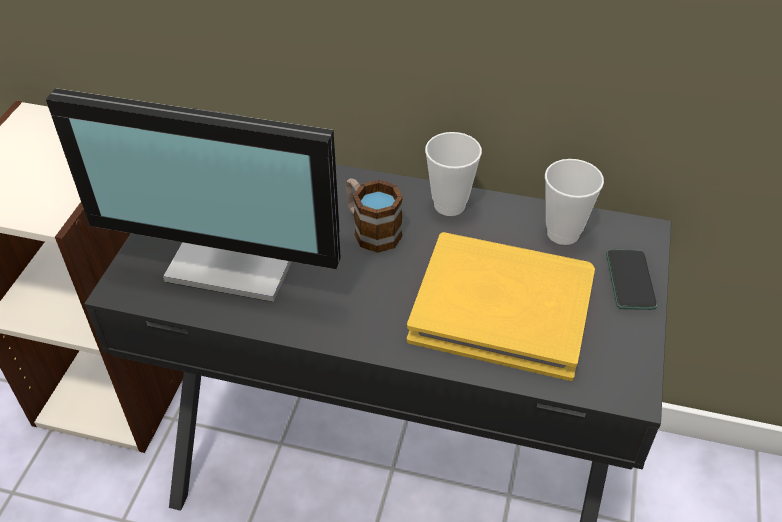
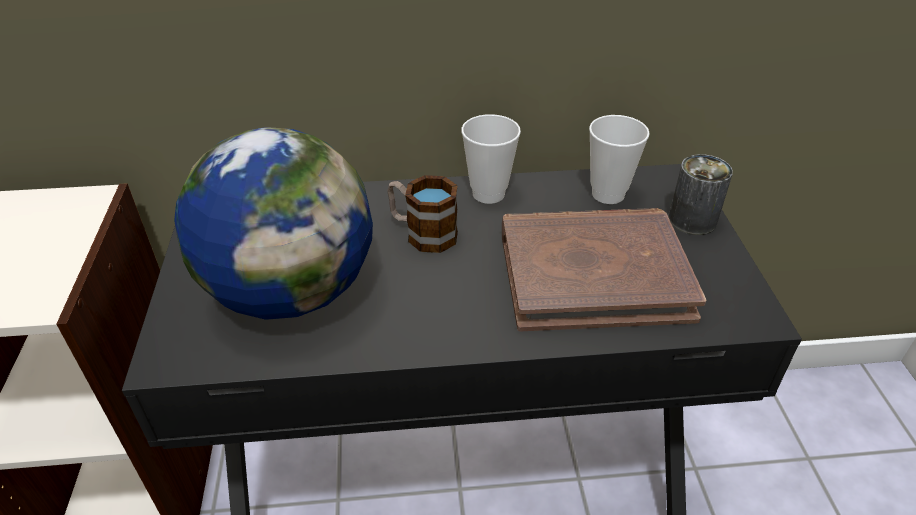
camera: 20 degrees left, 5 degrees down
(238, 256) = (291, 292): monitor -> globe
(502, 309) = (593, 274): yellow book -> brown book
(630, 280) = (692, 220): phone -> can

